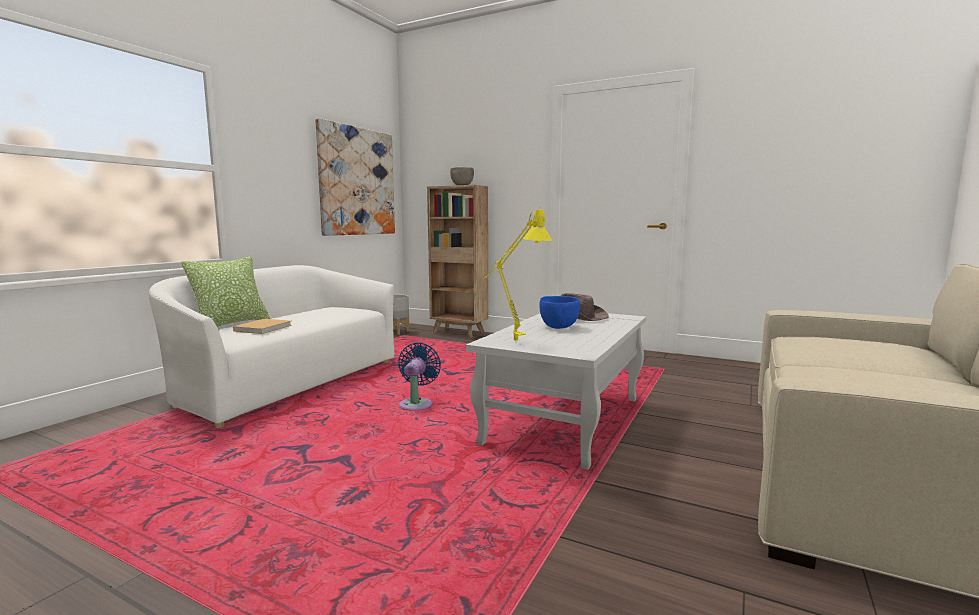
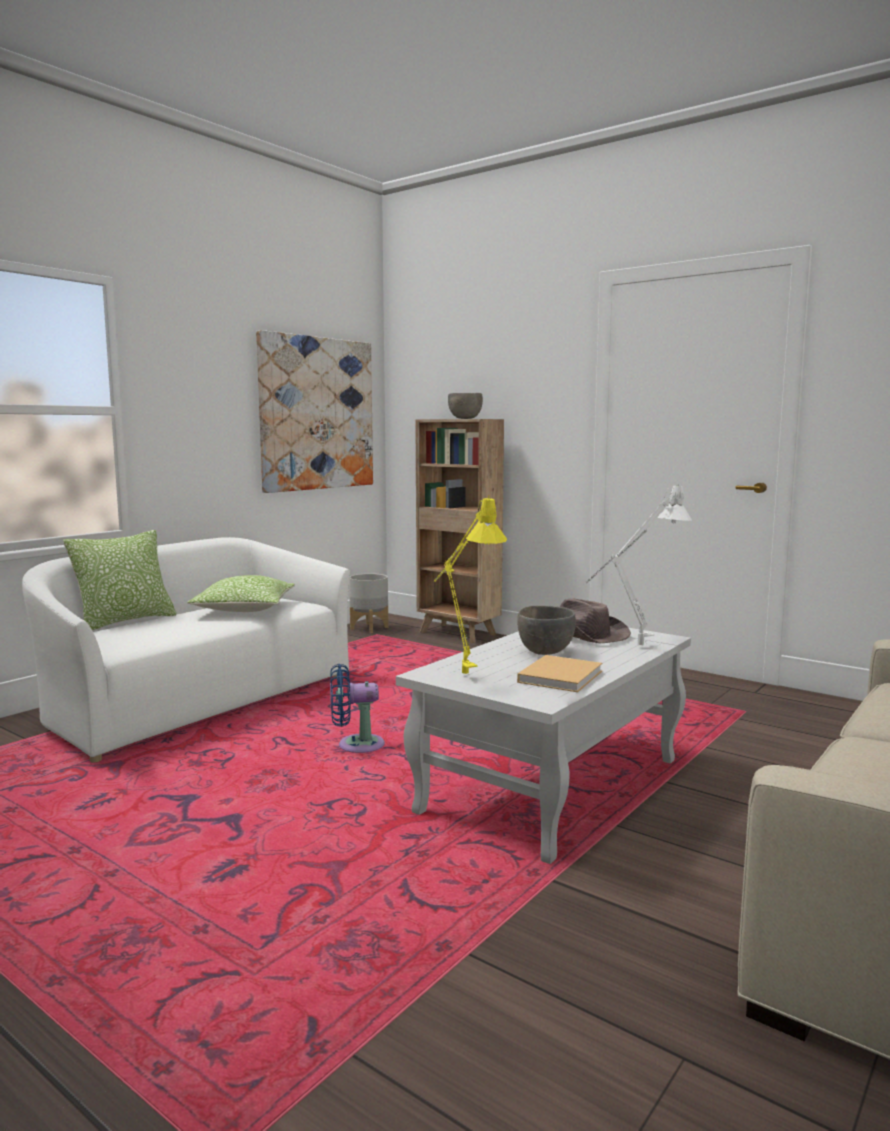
camera: 10 degrees right, 0 degrees up
(264, 328) = (163, 630): beige book -> beige book (561, 676)
(320, 314) = (244, 609): none -> pillow
(417, 404) = (356, 745): blue fan -> blue fan turned 120 degrees counterclockwise
(559, 327) = (545, 651): blue bowl -> grey bowl
(615, 323) = (634, 648): none -> white table lamp

